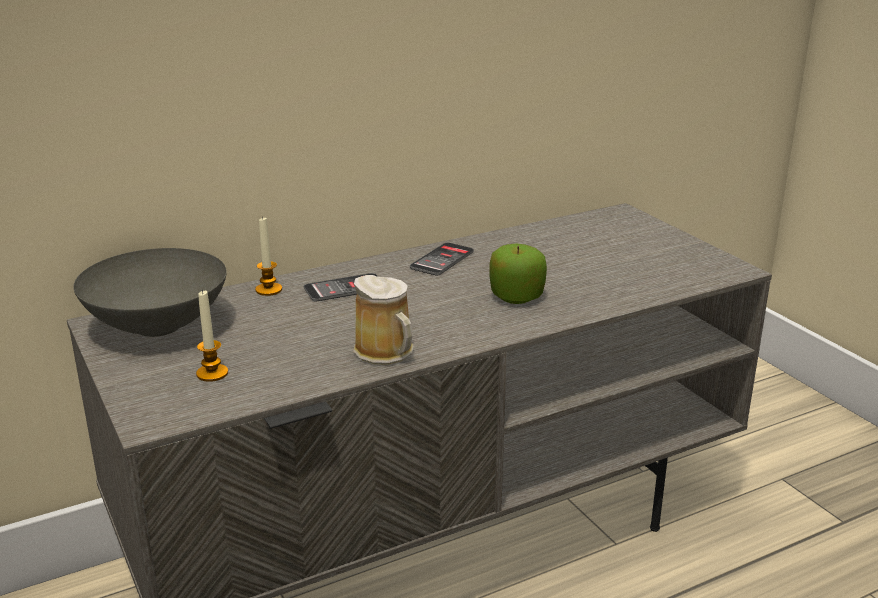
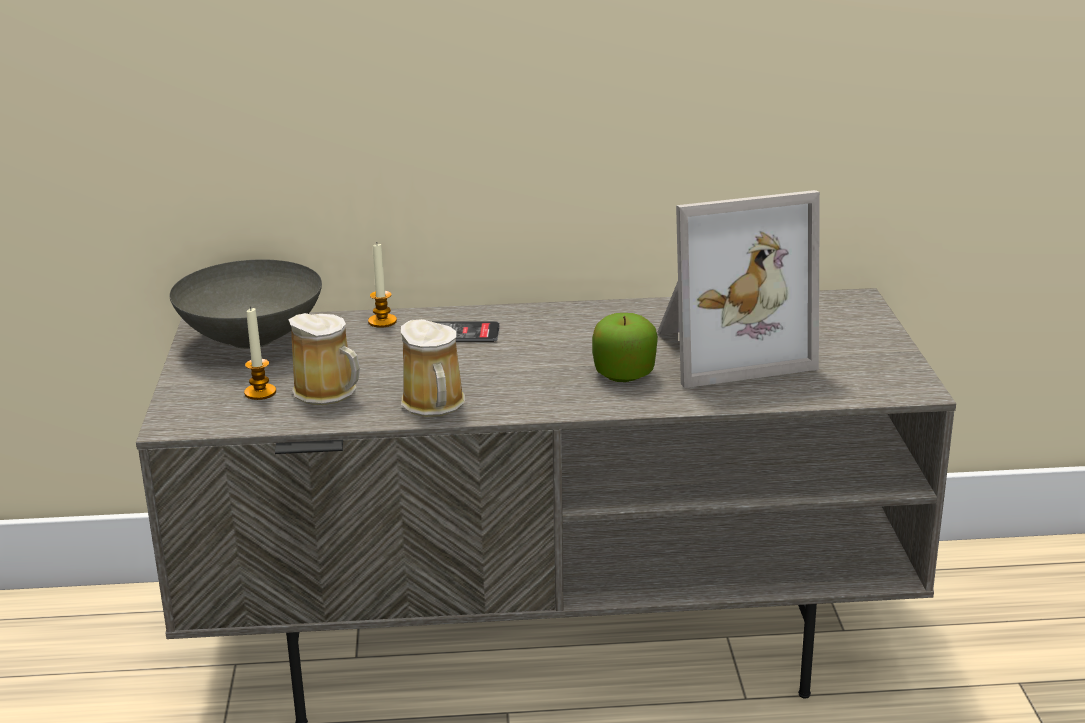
camera: 25 degrees right, 0 degrees up
(279, 360) = (328, 392): none -> mug
(442, 260) = (586, 320): phone -> none
(573, 264) = (727, 350): none -> picture frame

